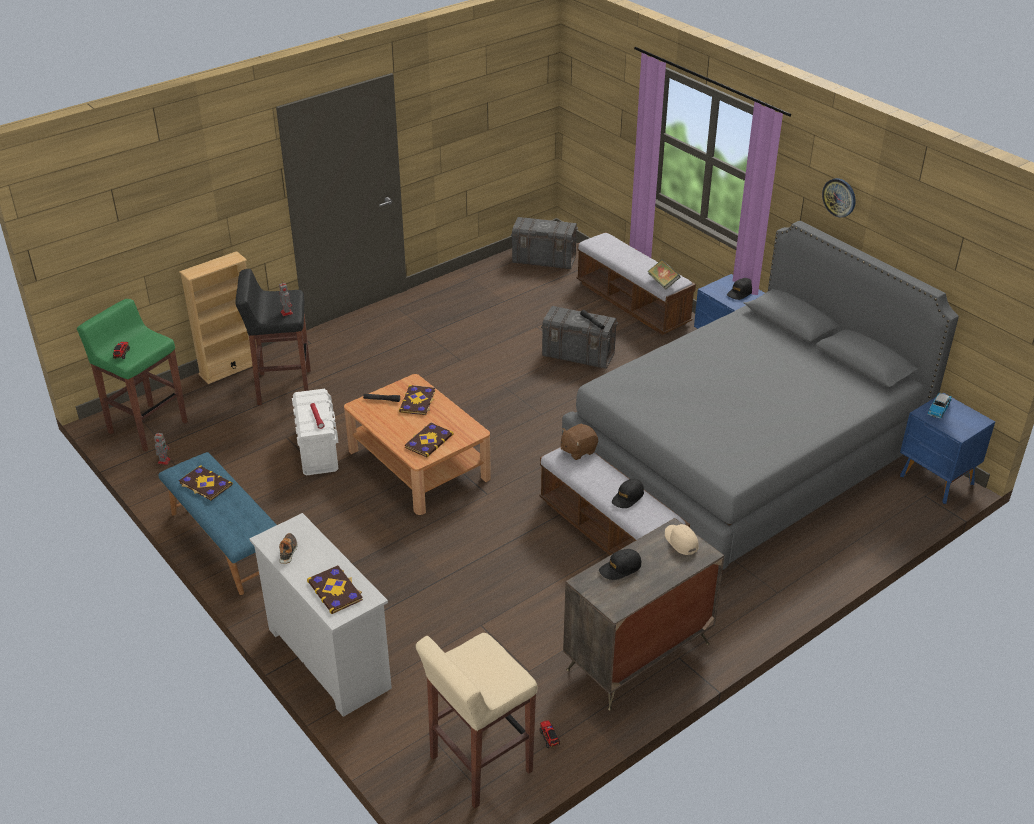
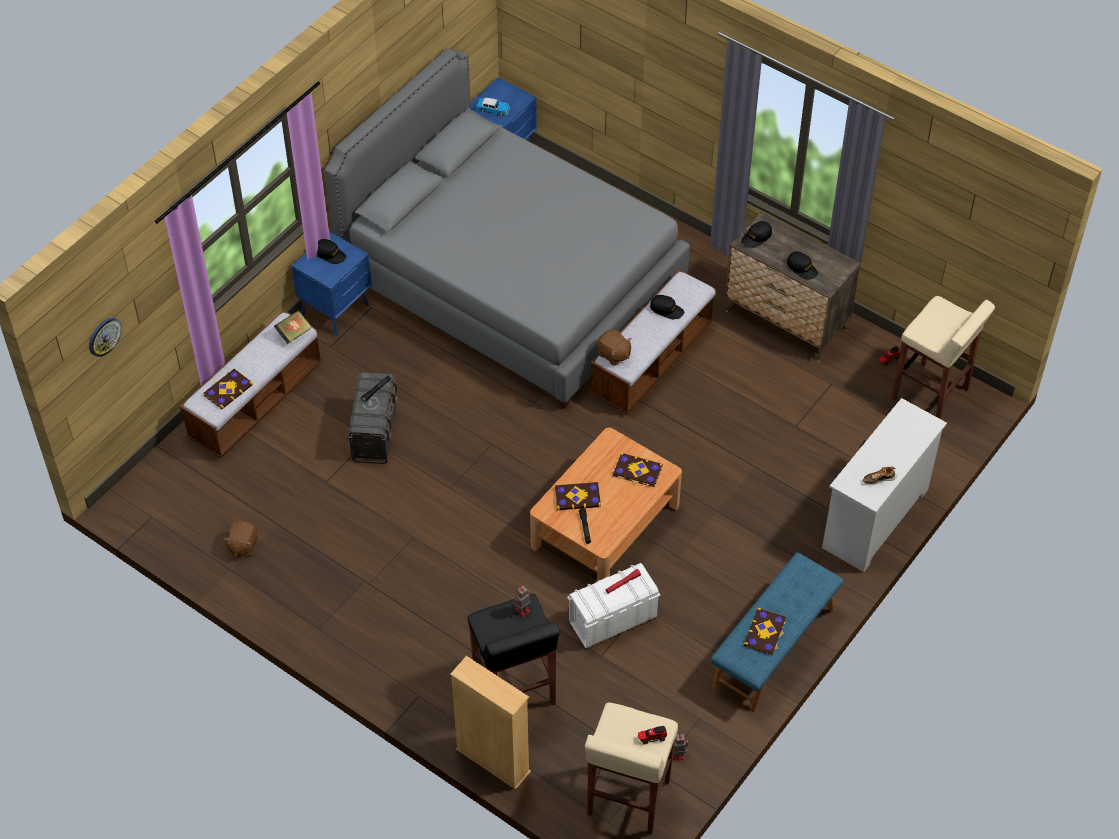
camera: 105 degrees left, 15 degrees up
(147, 427) = (628, 799): green stool -> beige stool
(335, 590) = (907, 433): book -> book (228, 389)
(491, 284) = (242, 545): none -> brown plush toy
(544, 260) = (171, 504): grey storage box -> none
(681, 541) = (756, 237): beige cap -> black cap
(839, 197) = (356, 91): wall clock -> wall clock (104, 336)

